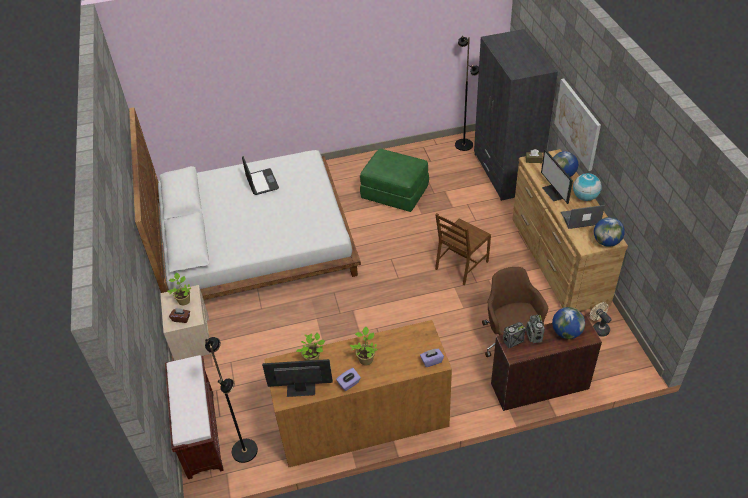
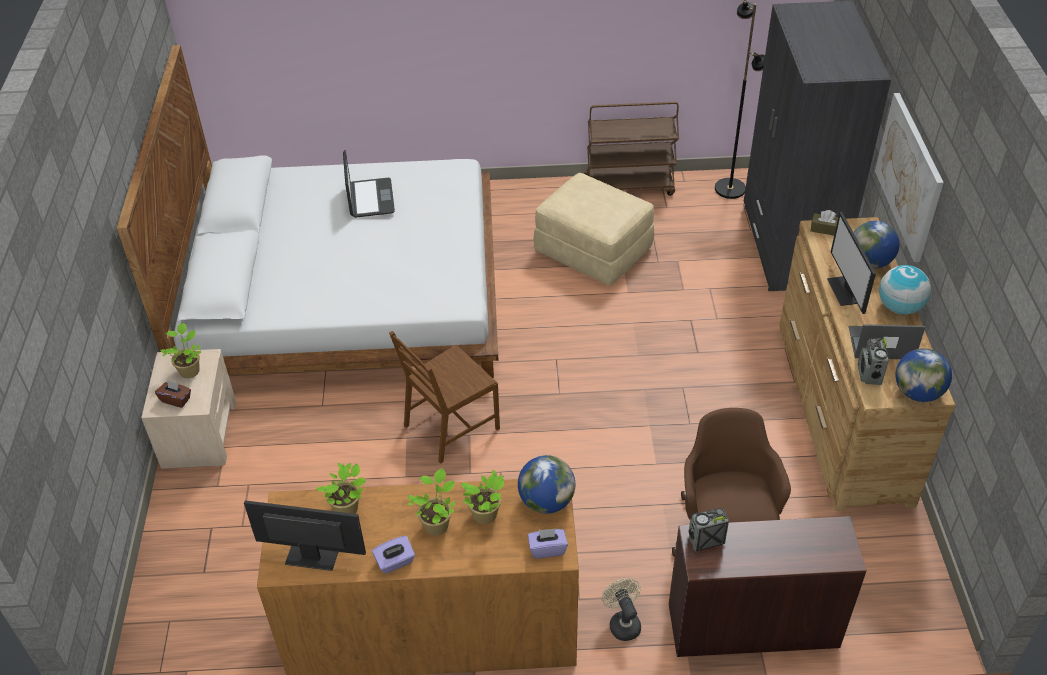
camera: 10 degrees right, 0 degrees up
(200, 433) = (165, 594): brown bench -> none
(245, 450) = (227, 638): black floor lamp -> none
(392, 349) = (486, 516): none -> potted plant
(395, 192) = (594, 250): green ottoman -> beige ottoman
(405, 152) = (629, 186): none -> brown cart
(461, 265) = (671, 390): brown chair -> brown chair (450, 427)
(534, 336) = (745, 538): radio -> radio (869, 375)
(566, 332) = (806, 542): globe -> globe (546, 501)
(598, 328) = (884, 542): beige fan -> beige fan (622, 622)

